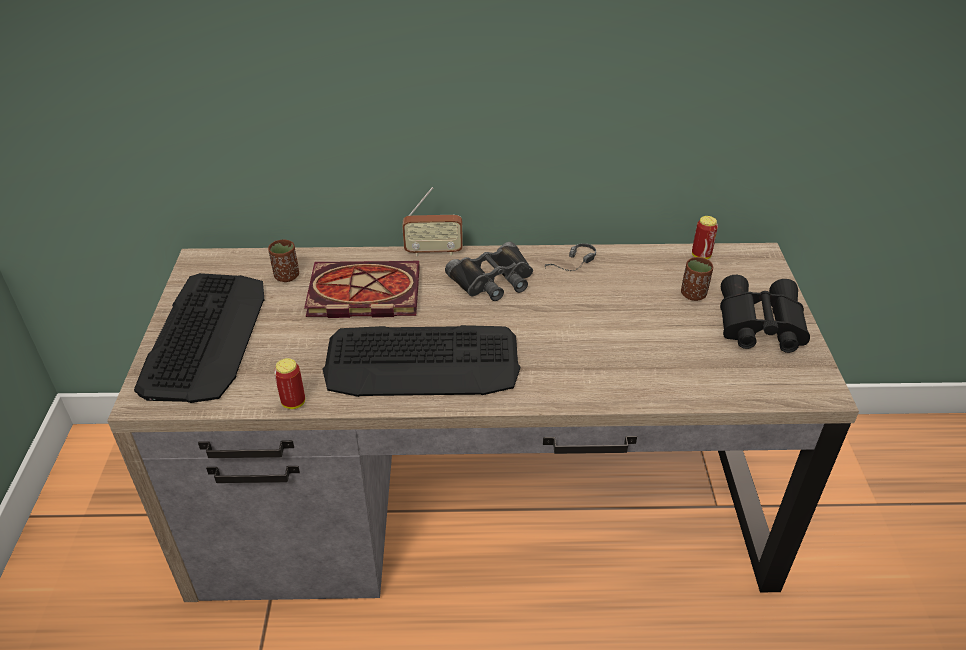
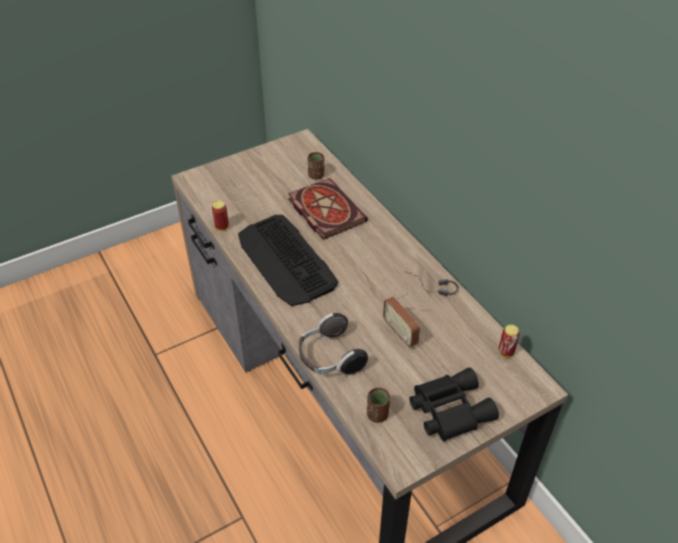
camera: 60 degrees right, 5 degrees up
(206, 336) = (247, 173): keyboard -> none
(433, 251) = (389, 220): radio -> radio (400, 333)
(493, 280) = (384, 258): black binoculars -> none
(626, 387) = (329, 357): none -> headphones
(693, 294) = (454, 362): brown cup -> brown cup (377, 414)

